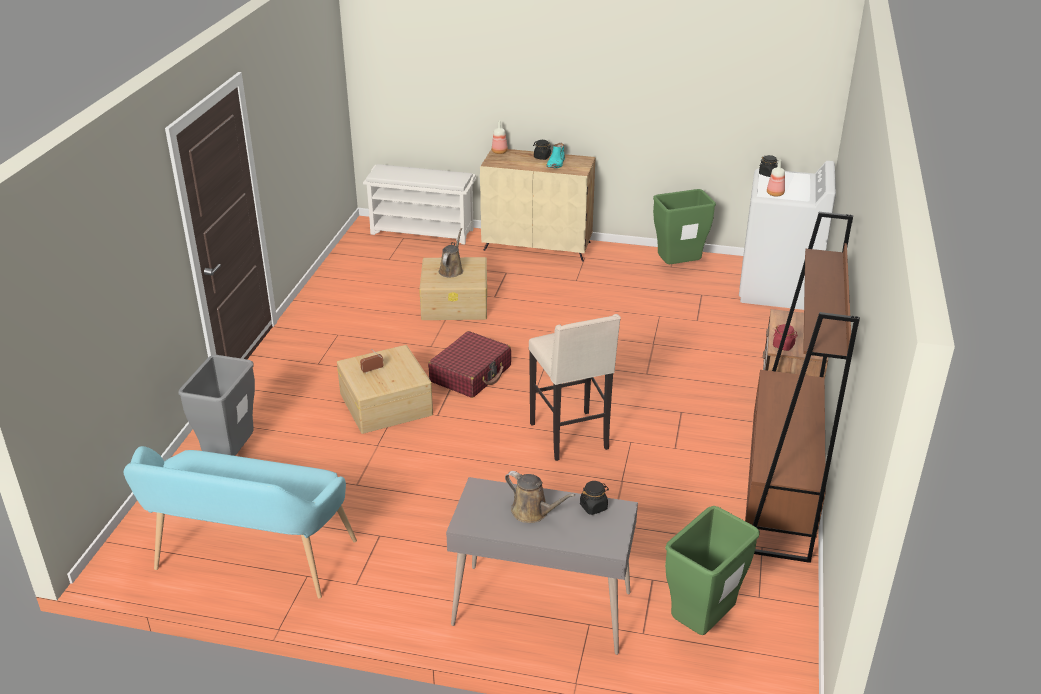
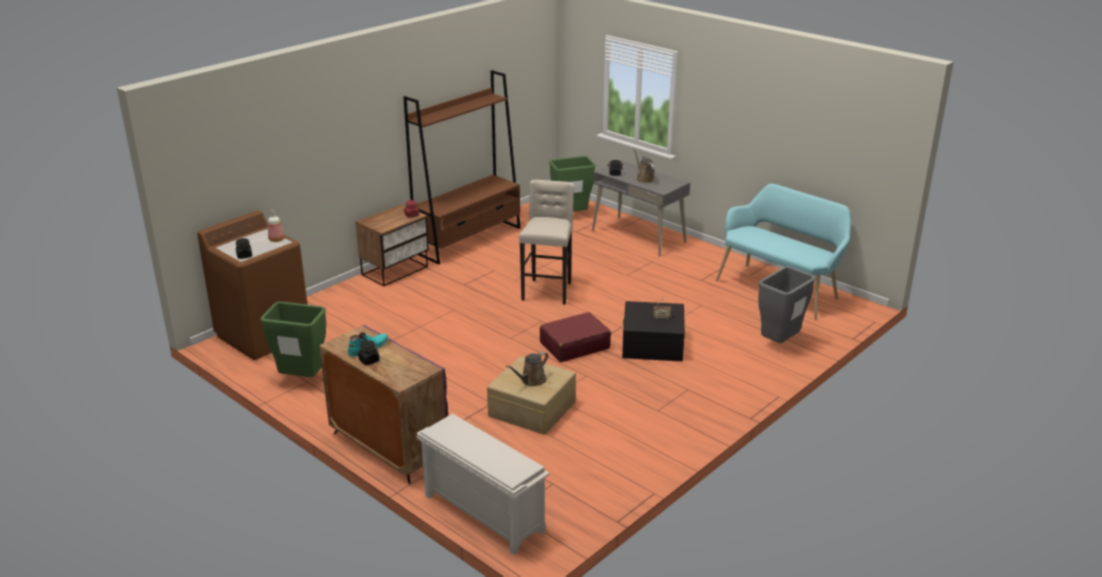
camera: 150 degrees left, 5 degrees down
(386, 403) = (652, 344): beige storage box -> black storage box
(500, 152) = (400, 382): bottle -> none
(538, 246) = (388, 446): beige cabinet -> purple cabinet
(778, 289) = (264, 335): white washing machine -> brown washing machine

